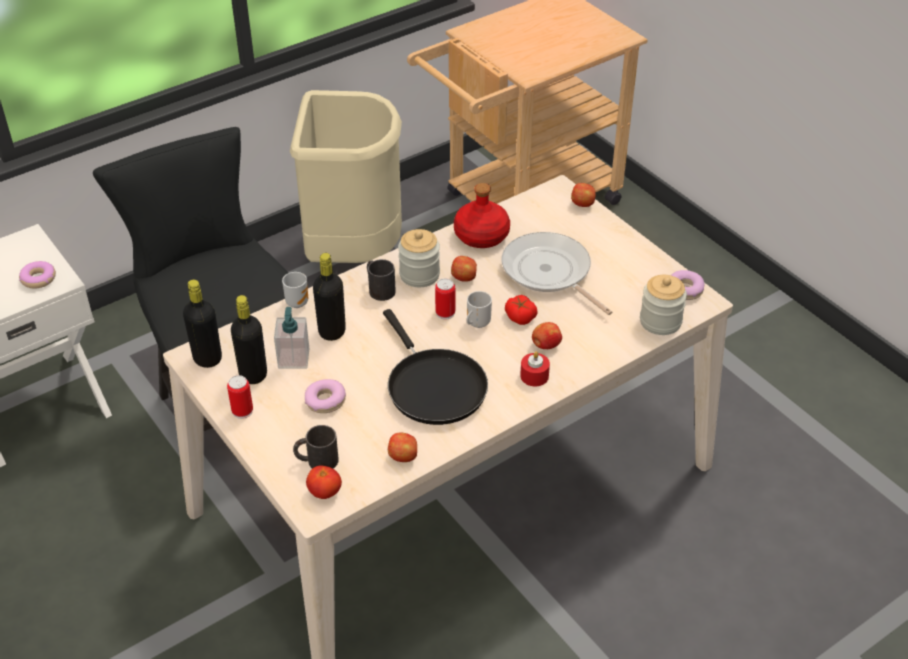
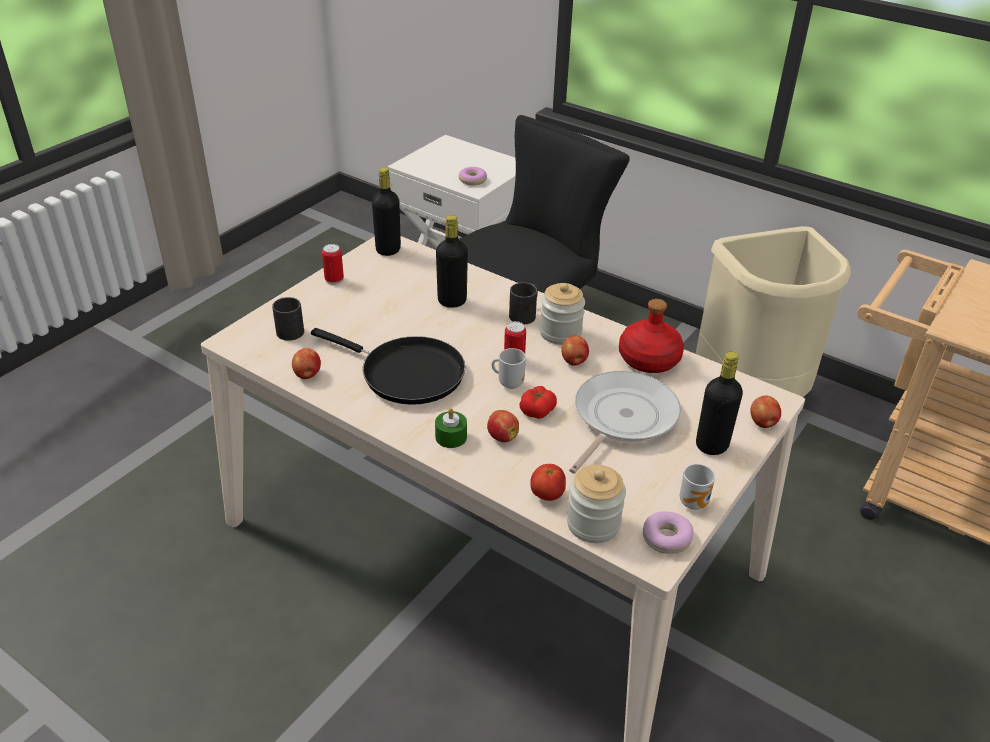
camera: 70 degrees right, 5 degrees down
(253, 374) = (379, 275): black bottle -> black bottle (712, 445)
(293, 359) = (407, 289): soap dispenser -> none
(297, 302) = (480, 275): mug -> mug (695, 503)
(324, 492) = (252, 341): tomato -> tomato (547, 495)
(325, 401) = (362, 317): donut -> none
(433, 386) = (406, 373): black frying pan -> black frying pan turned 105 degrees counterclockwise
(534, 376) = (451, 437): red candle -> green candle

